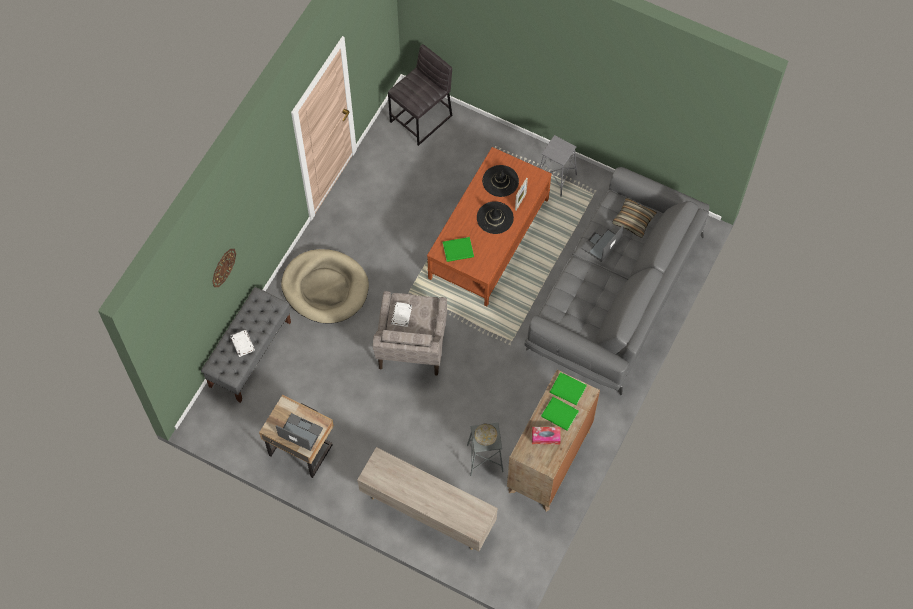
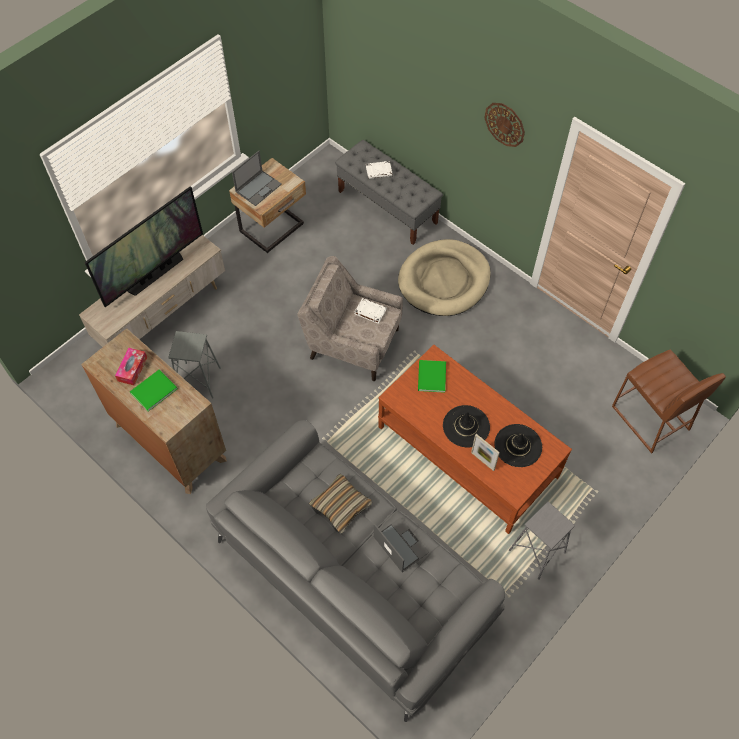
camera: 105 degrees right, 5 degrees down
(223, 267) = (424, 98): wall clock -> wall clock (505, 124)
(417, 493) = (155, 273): none -> television
(422, 118) = (650, 418): grey stool -> brown stool
(485, 438) = (186, 344): bowl -> none
(568, 390) = (179, 408): green book -> none
(633, 220) = (425, 597): pillow -> pillow (341, 506)

